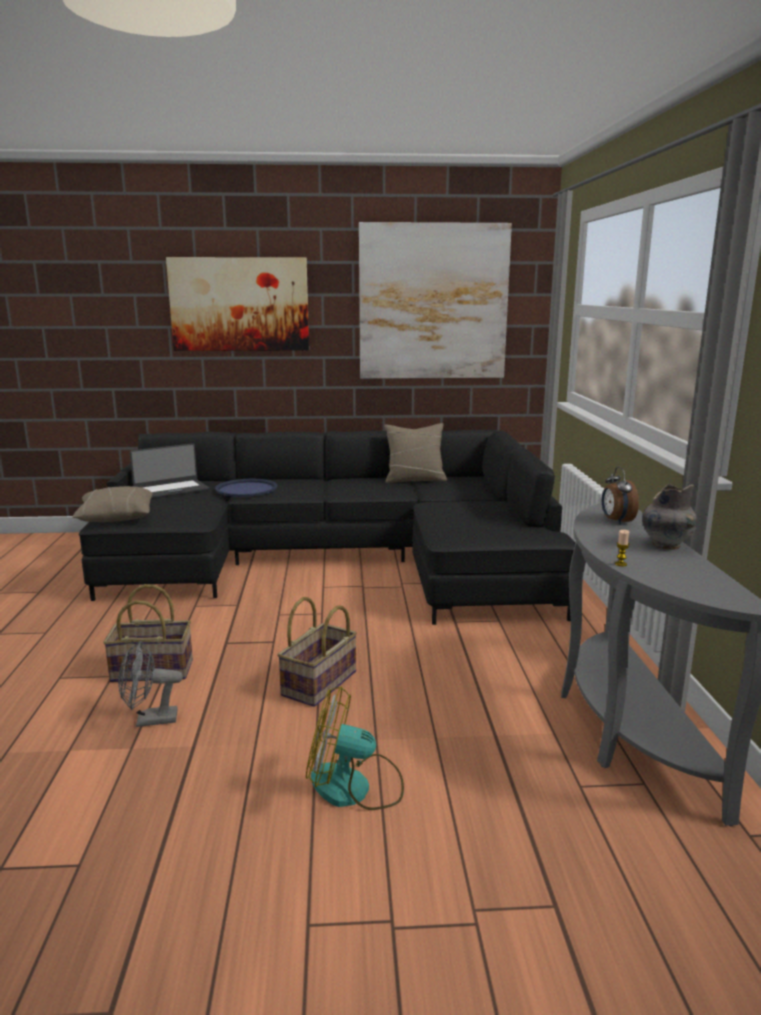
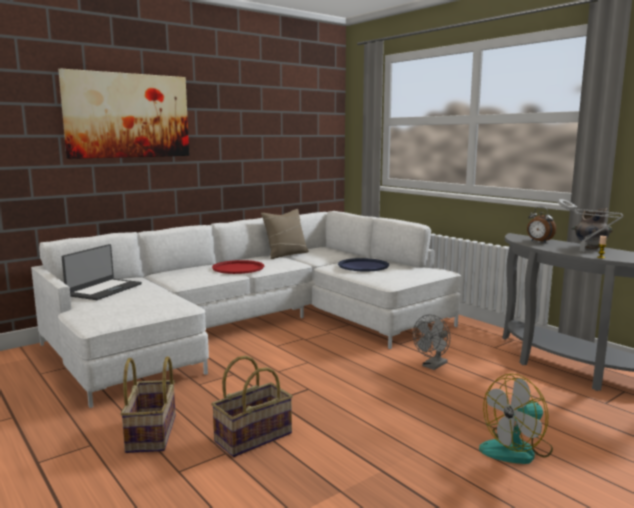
camera: 35 degrees left, 5 degrees down
(116, 517) = (101, 317): beige pillow -> none
(149, 720) = (318, 469): grey fan -> grey fan (432, 366)
(246, 489) = (172, 278): blue tray -> blue tray (363, 266)
(320, 684) = (389, 403): basket -> basket (153, 433)
(328, 488) = (238, 268): none -> red tray
(339, 560) = (255, 327): black sofa -> white sofa
(433, 302) = (275, 117): picture -> none
(628, 550) = (585, 252): none -> grey table lamp

